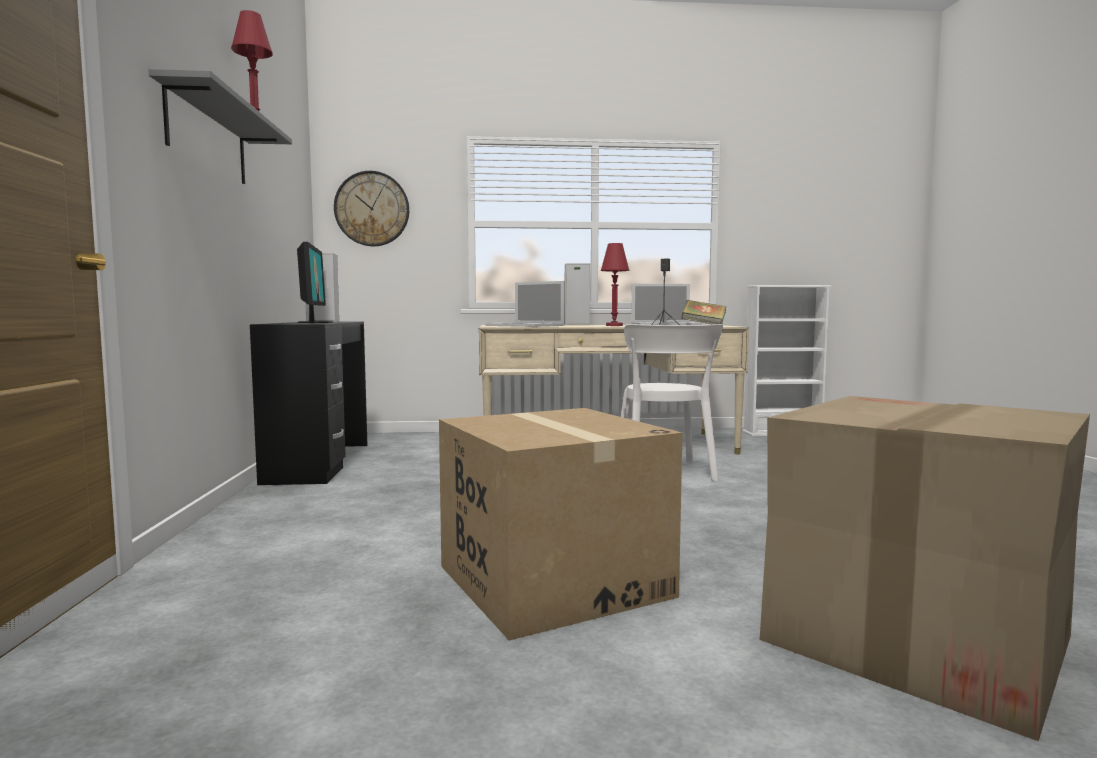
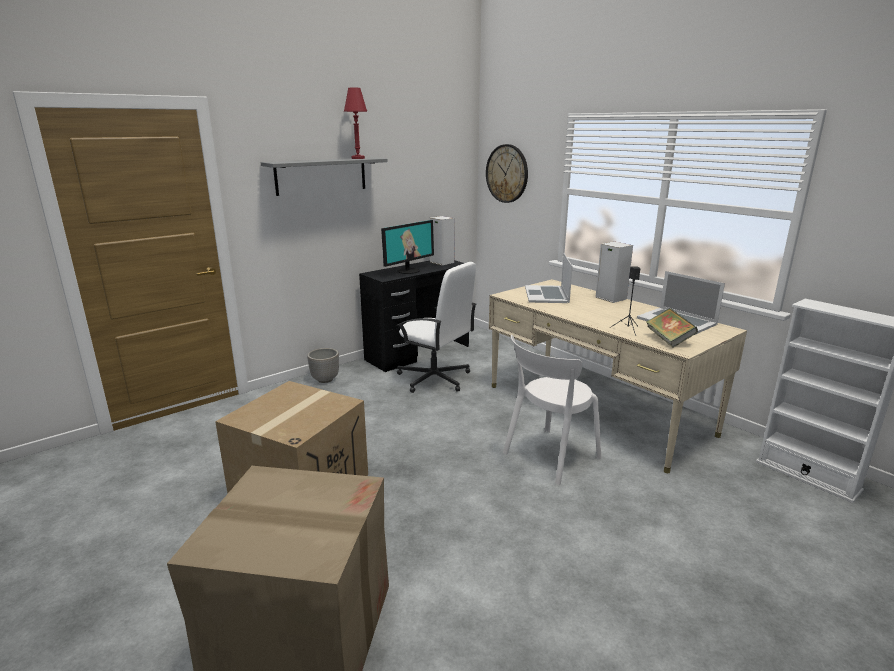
camera: 55 degrees right, 15 degrees up
(252, 513) = (324, 379): none -> planter
(409, 470) = (435, 379): none -> white office chair
(614, 325) = (603, 314): red table lamp -> none

